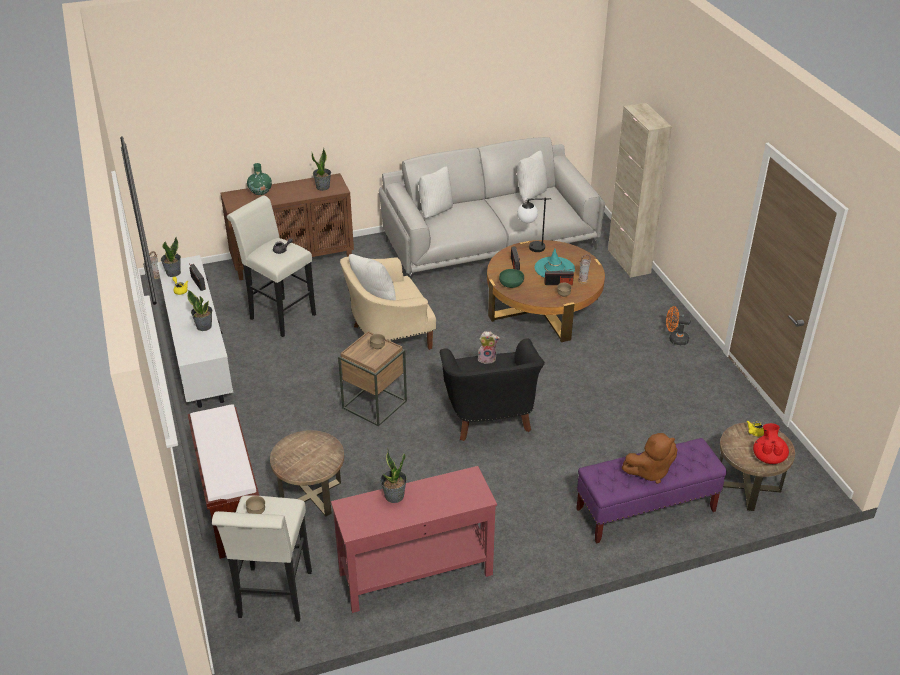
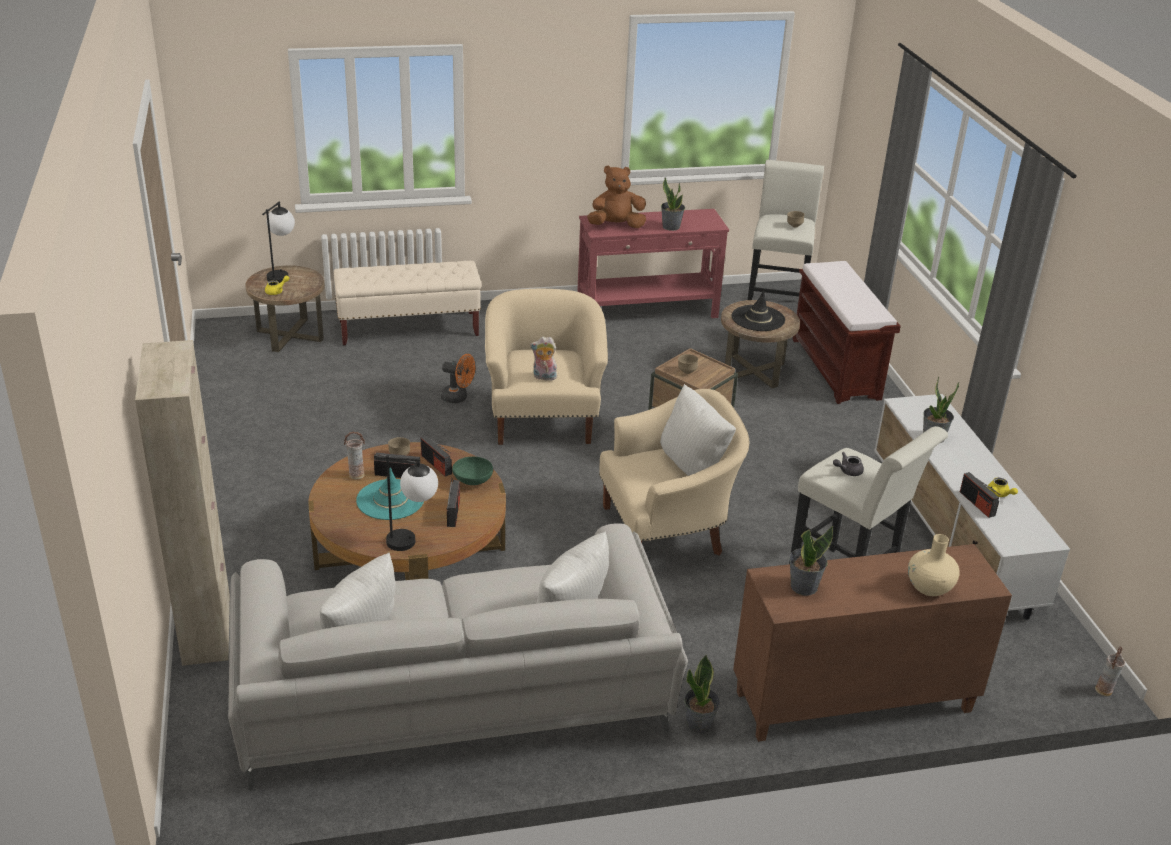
camera: 175 degrees left, 5 degrees down
(173, 273) = (1029, 525): potted plant -> potted plant (699, 723)
(260, 192) = (929, 587): green vase -> beige vase
(309, 453) = (758, 318): none -> black hat
(489, 418) = (543, 419): black armchair -> beige armchair
(538, 292) = (436, 464): none -> radio
(645, 510) = (409, 329): purple bench -> beige bench
(649, 471) = (412, 270): brown plush toy -> brown plush toy (616, 226)
(675, 339) = (239, 485): orange fan -> orange fan (458, 397)
(768, 457) = (282, 274): red teapot -> table lamp

